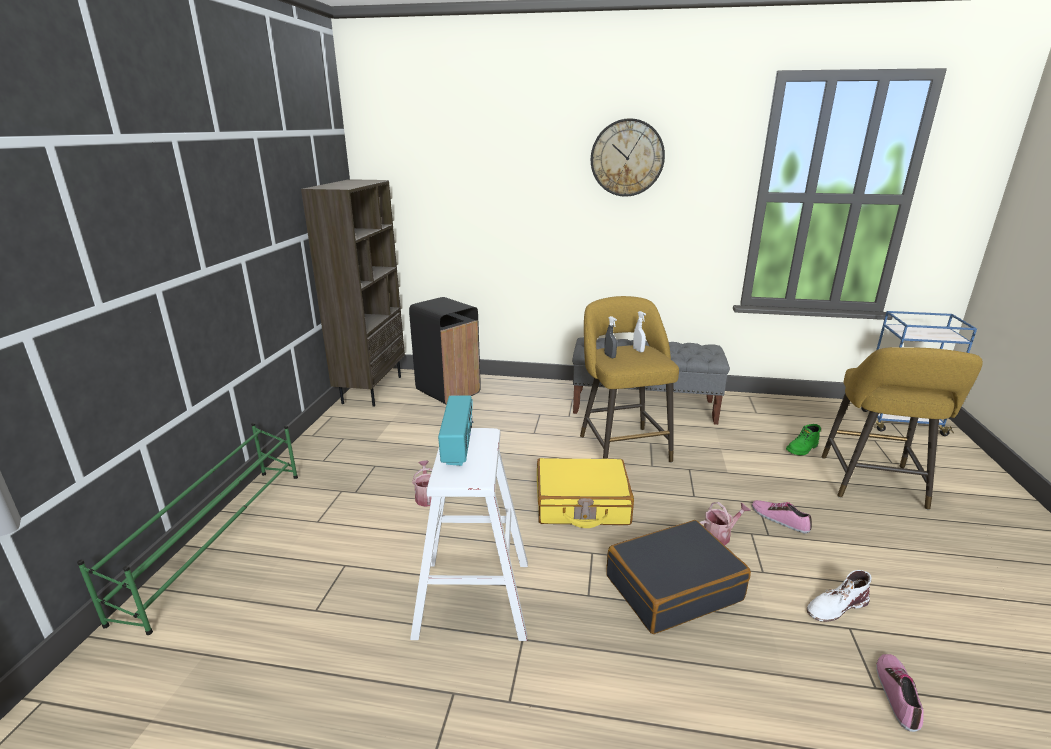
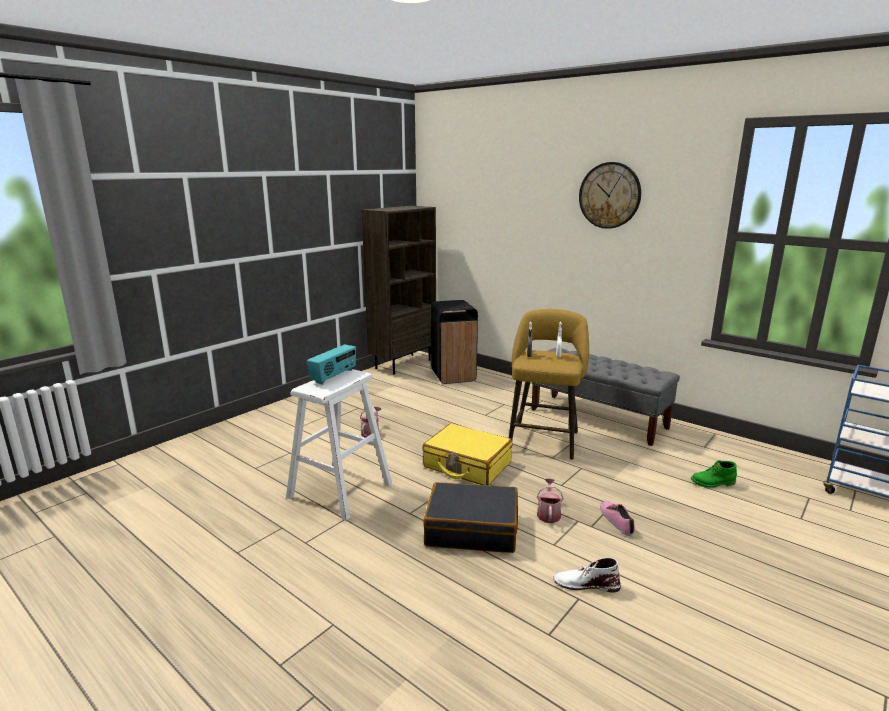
camera: 30 degrees right, 5 degrees down
(218, 538) = (243, 421): green shoe rack -> none
(719, 535) = (548, 513): watering can -> watering can turned 90 degrees counterclockwise
(873, 485) = (750, 527): yellow stool -> none
(898, 694) = (562, 645): shoe -> none

